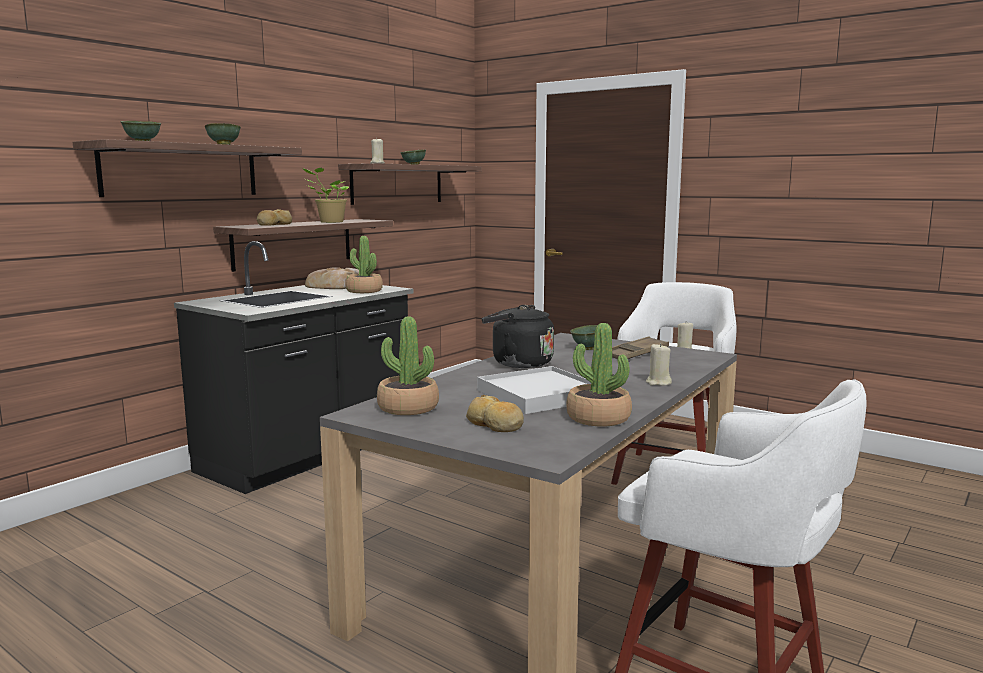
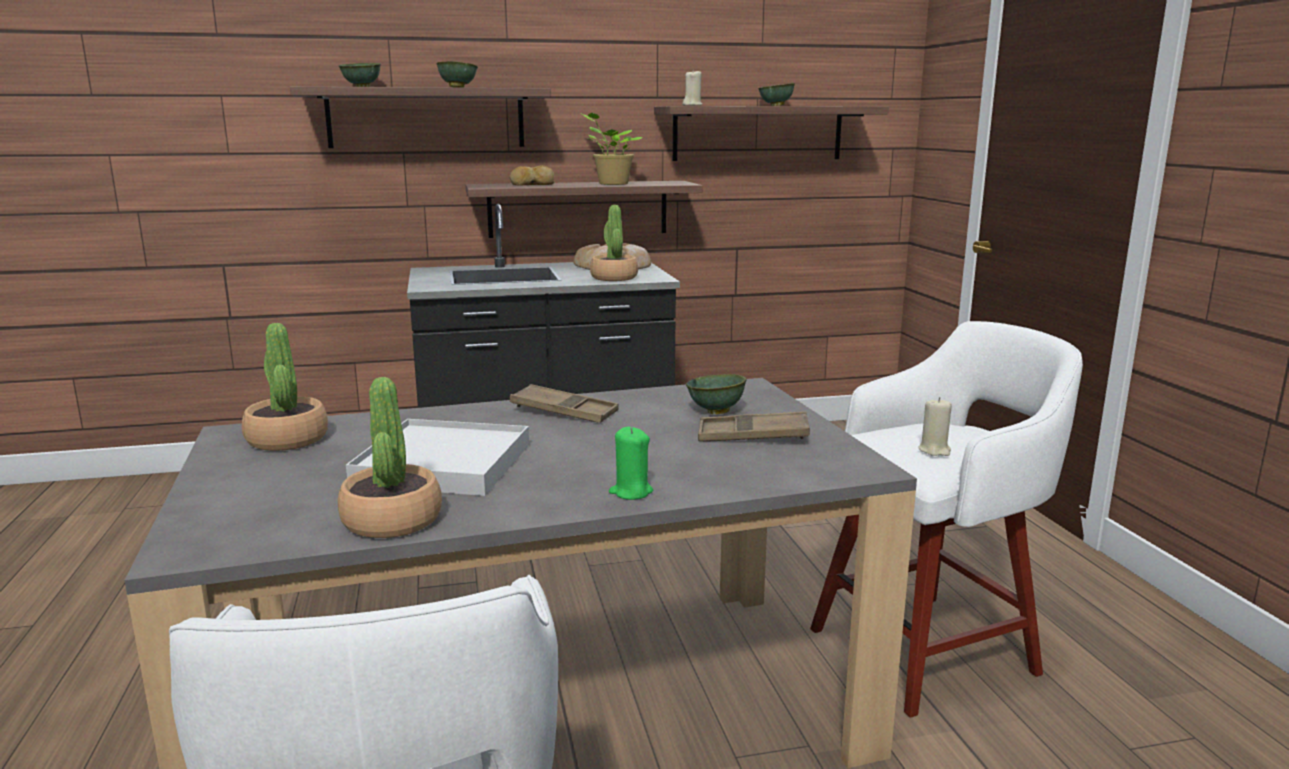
camera: 40 degrees right, 5 degrees up
(495, 425) = (280, 489): bread -> none
(518, 363) = (564, 411): black kettle -> brown tray
(658, 383) = (631, 492): beige candle -> green candle

